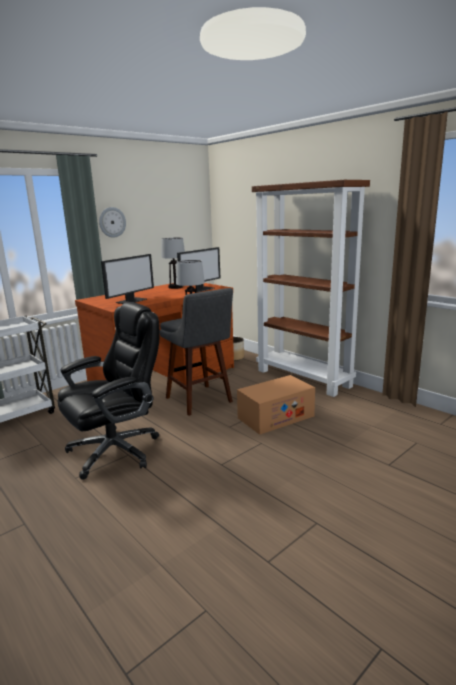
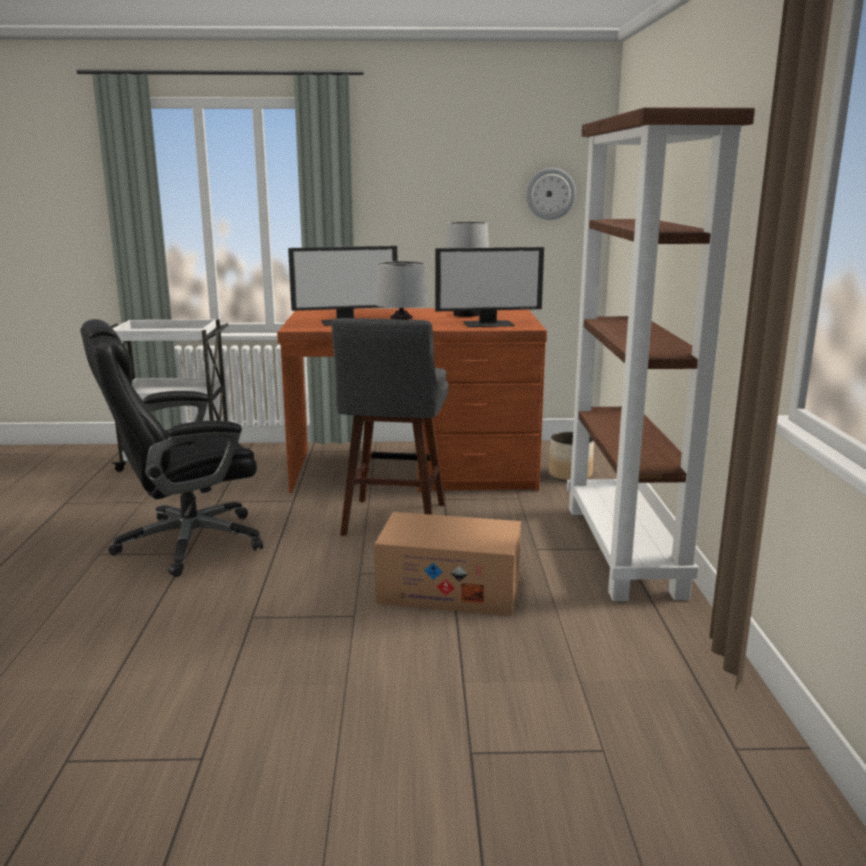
camera: 40 degrees right, 0 degrees up
(112, 222) = (391, 188): wall clock -> wall clock (550, 194)
(116, 450) = (186, 543): black office chair -> black office chair turned 150 degrees clockwise

